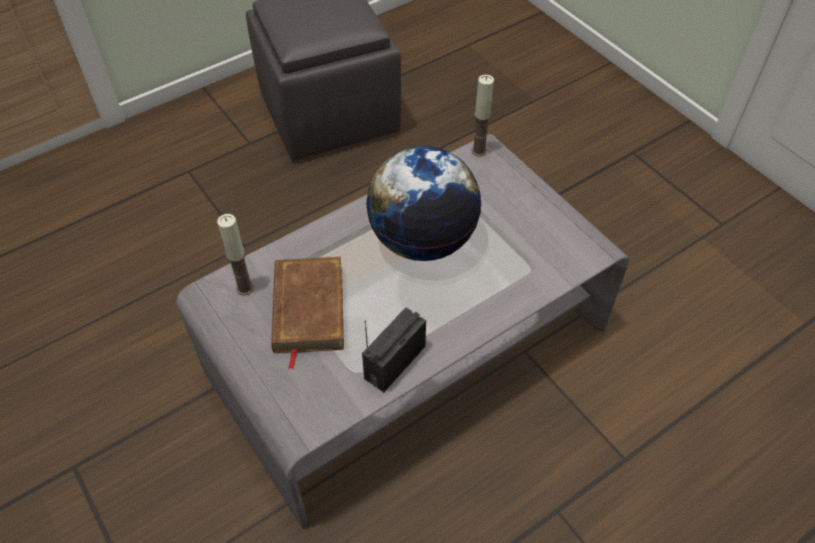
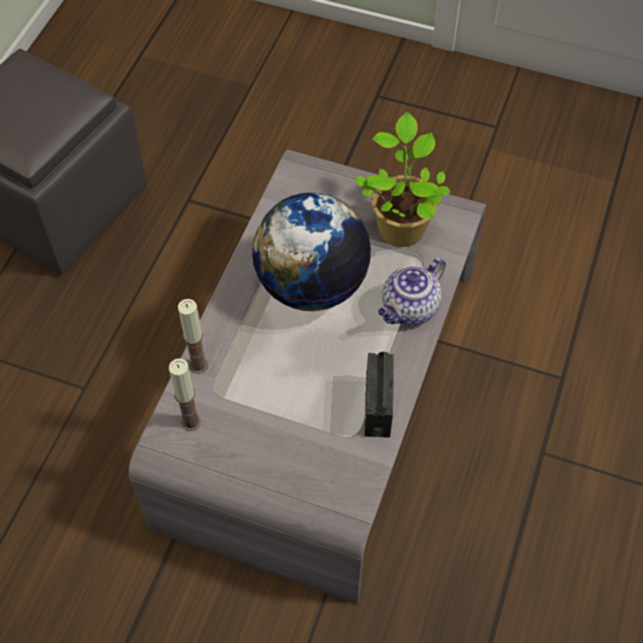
camera: 35 degrees left, 5 degrees up
(308, 309) = (265, 407): brown book -> none
(479, 150) = (291, 172): candle -> candle (198, 365)
(487, 302) = (409, 309): none -> teapot
(535, 234) = (400, 226): none -> potted plant

